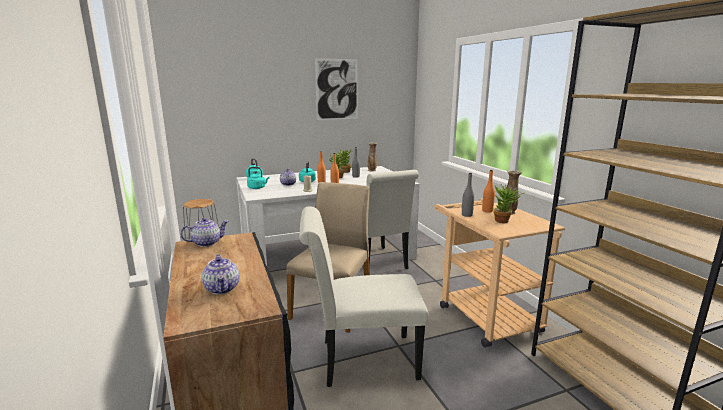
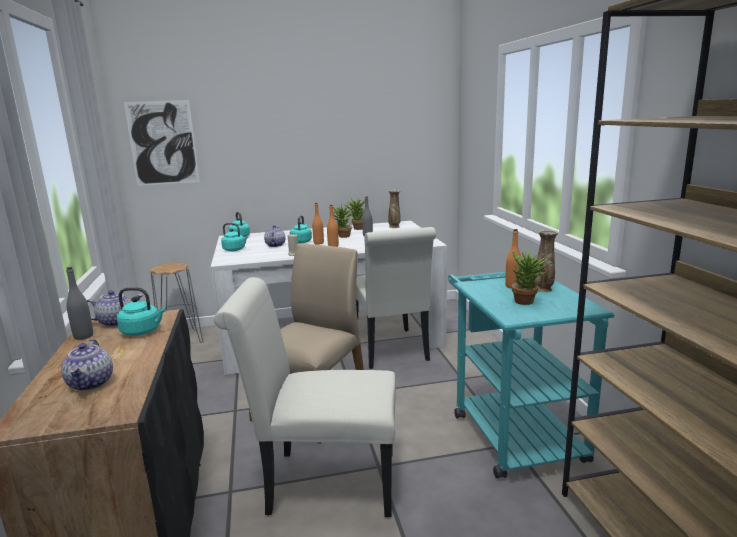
camera: 10 degrees right, 0 degrees up
(235, 249) = (143, 331): none -> turquoise kettle
(337, 89) = (347, 121): picture -> picture (163, 143)
(467, 215) = (479, 292): grey bottle -> grey bottle (83, 336)
(483, 314) = (511, 430): beige cart -> turquoise cart

